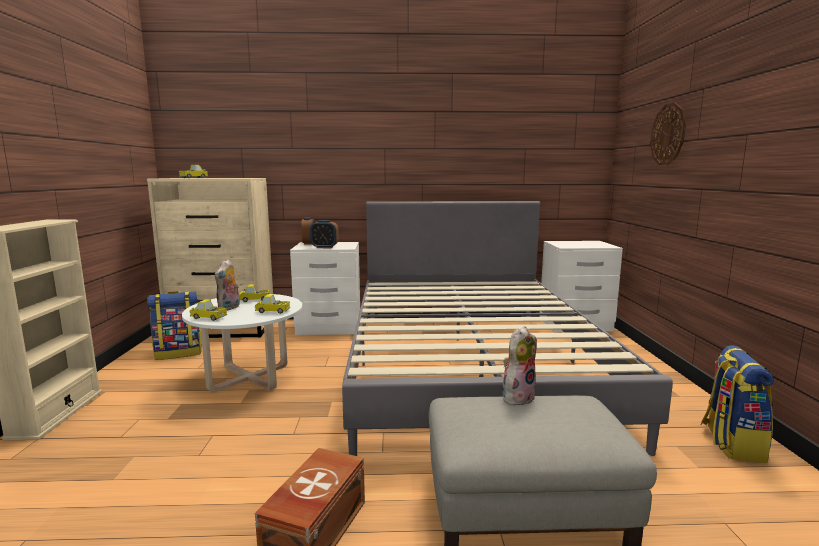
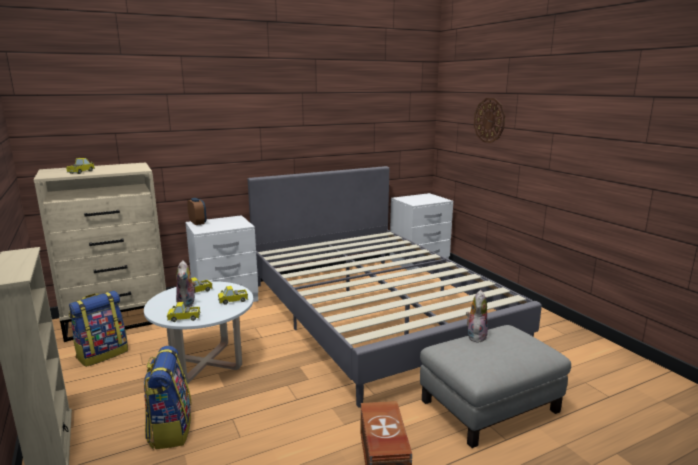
camera: 25 degrees left, 5 degrees up
(324, 247) = (223, 227): alarm clock -> none
(731, 443) = (562, 334): backpack -> backpack (170, 429)

